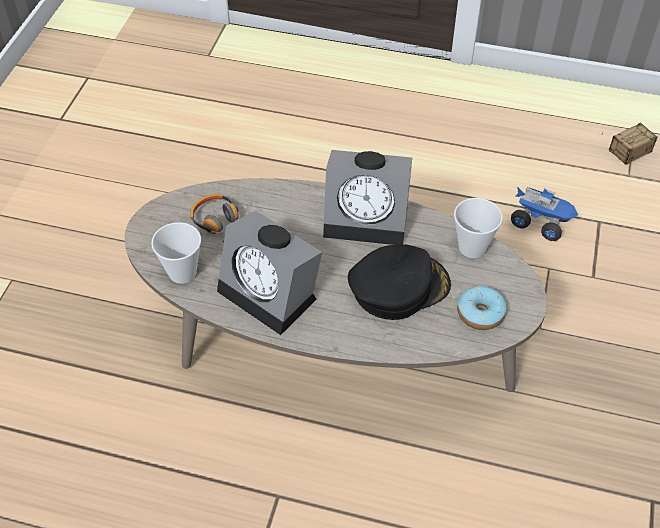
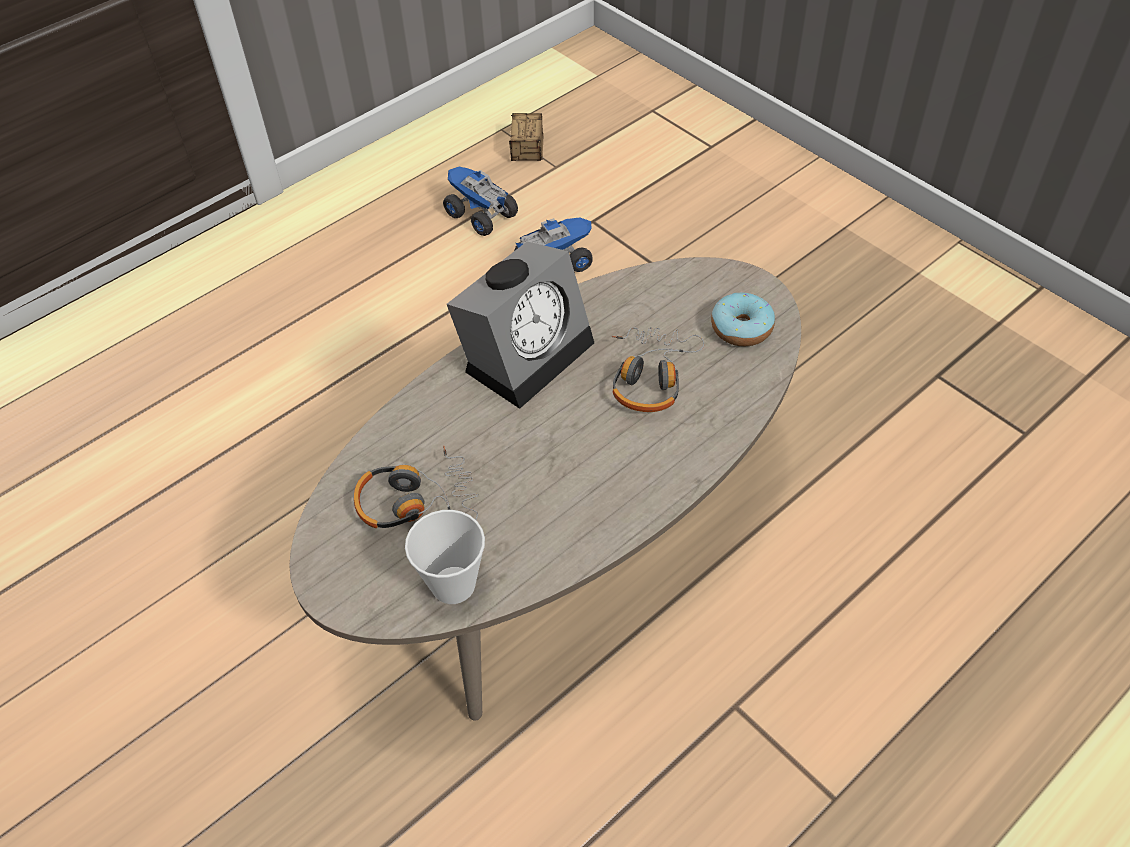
camera: 55 degrees left, 0 degrees up
(272, 293) = (567, 502): alarm clock -> none
(398, 286) = (650, 377): black cap -> headphones
(472, 247) = (645, 287): cup -> none
(544, 162) = (480, 215): none -> toy truck

